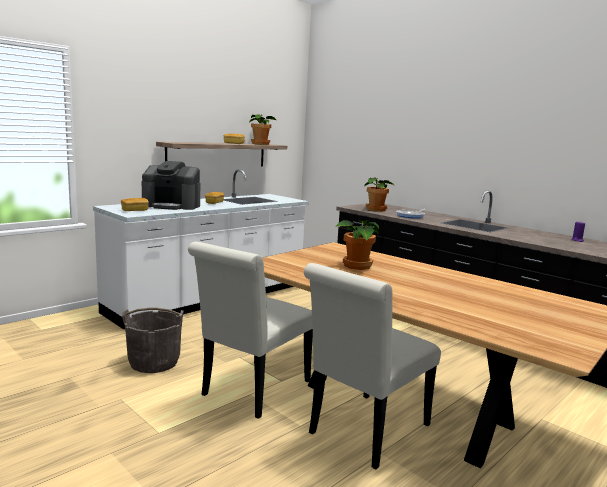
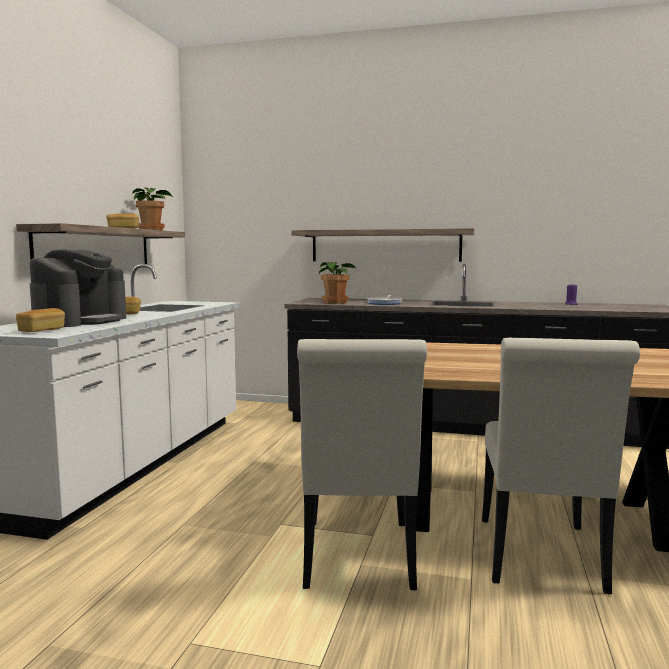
camera: 30 degrees left, 5 degrees down
(154, 362) = (168, 570): grey bucket -> none
(172, 206) = (81, 321): coffee machine -> coffee machine turned 45 degrees counterclockwise
(357, 266) = (437, 356): potted plant -> none
(434, 167) = (385, 246): none -> shelf

